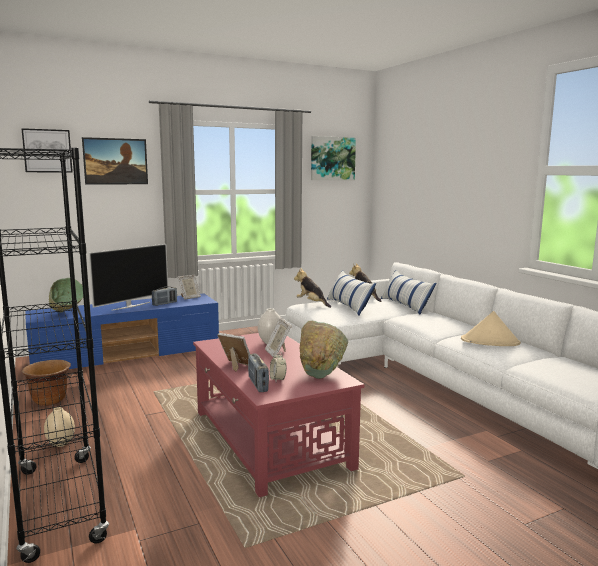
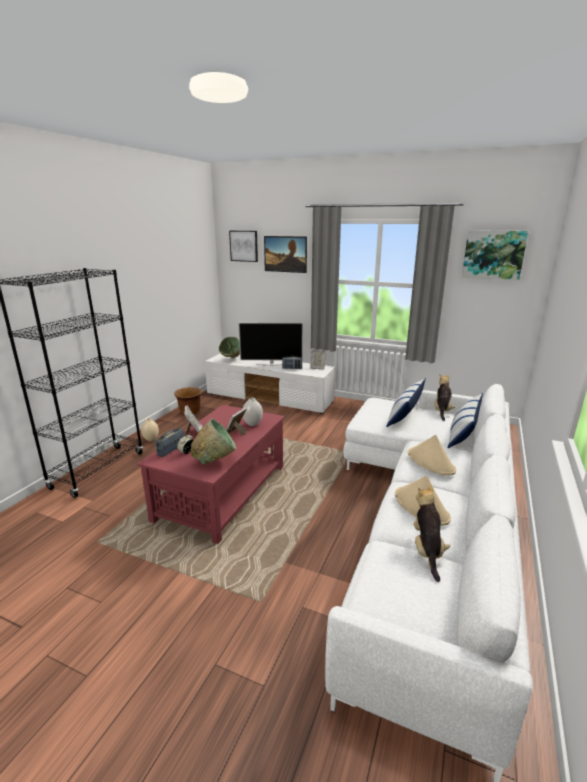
camera: 50 degrees right, 10 degrees up
(129, 355) = (270, 398): blue tv stand -> white tv stand
(312, 303) = (382, 401): plush toy -> plush toy (427, 550)
(435, 322) = (431, 462): none -> beige hat

